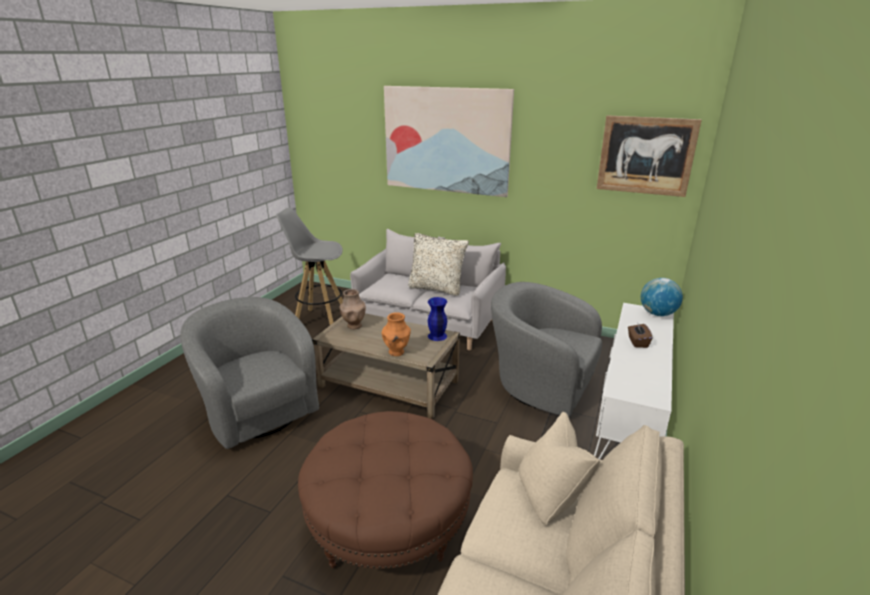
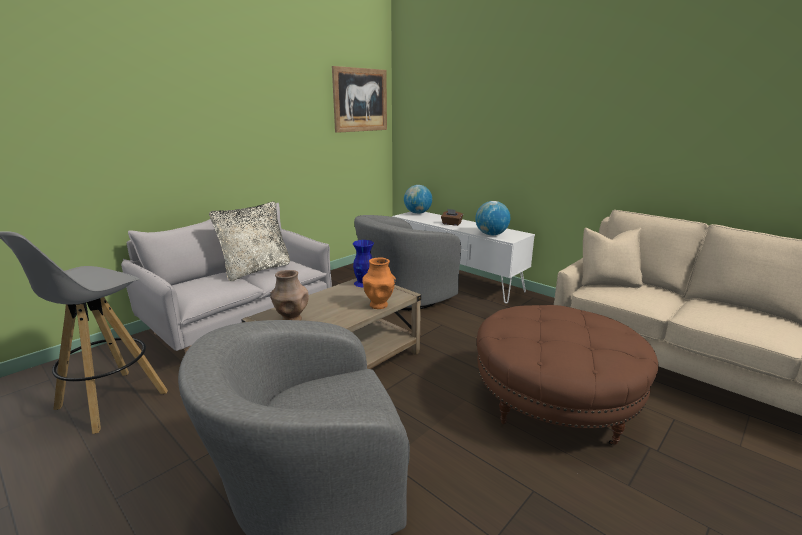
camera: 70 degrees left, 5 degrees down
(446, 140) = (184, 96): picture -> none
(623, 375) = (491, 234): none -> globe

